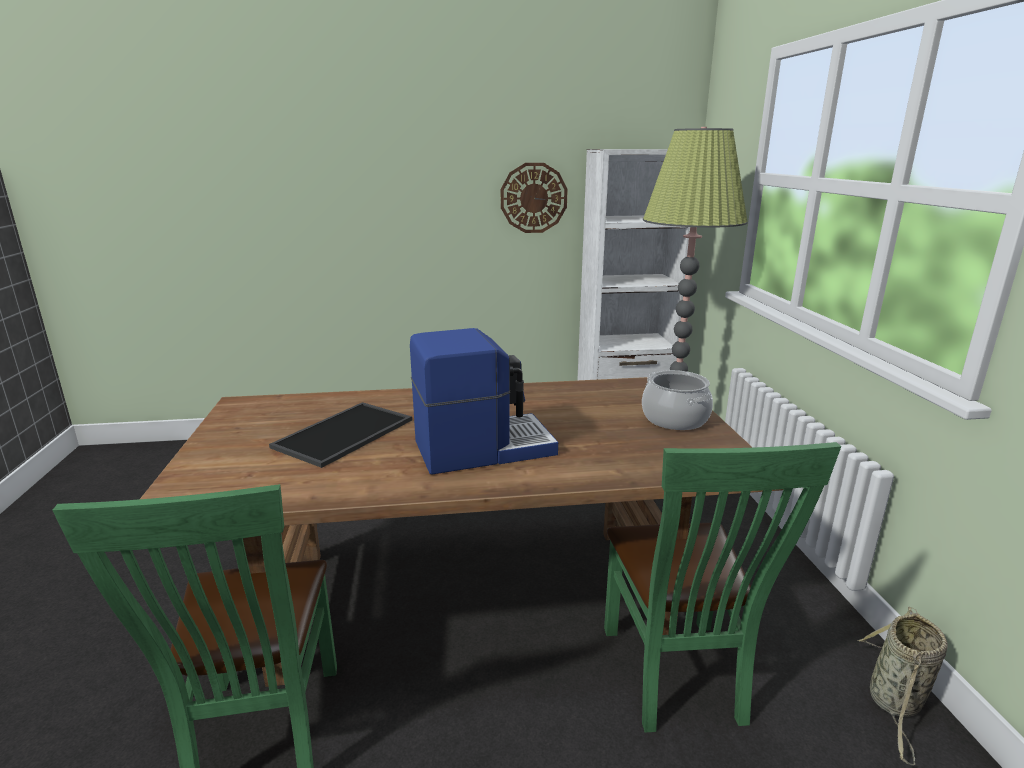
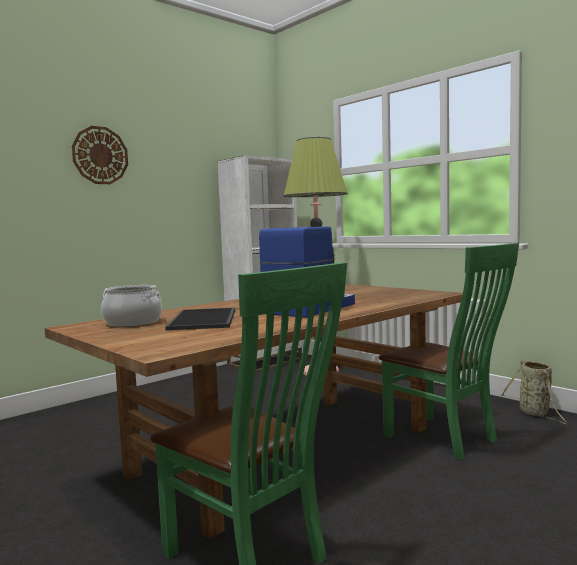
camera: 35 degrees left, 15 degrees down
(533, 198) = (185, 193): wall clock -> wall clock (100, 155)
(674, 419) = (379, 290): cooking pot -> cooking pot (132, 323)

